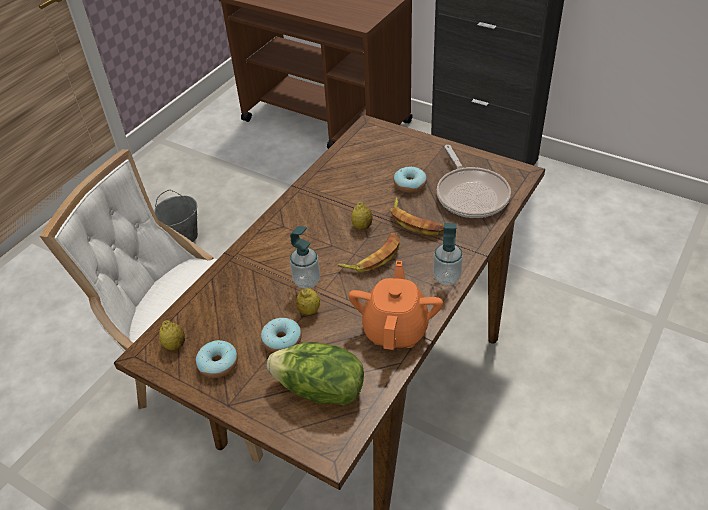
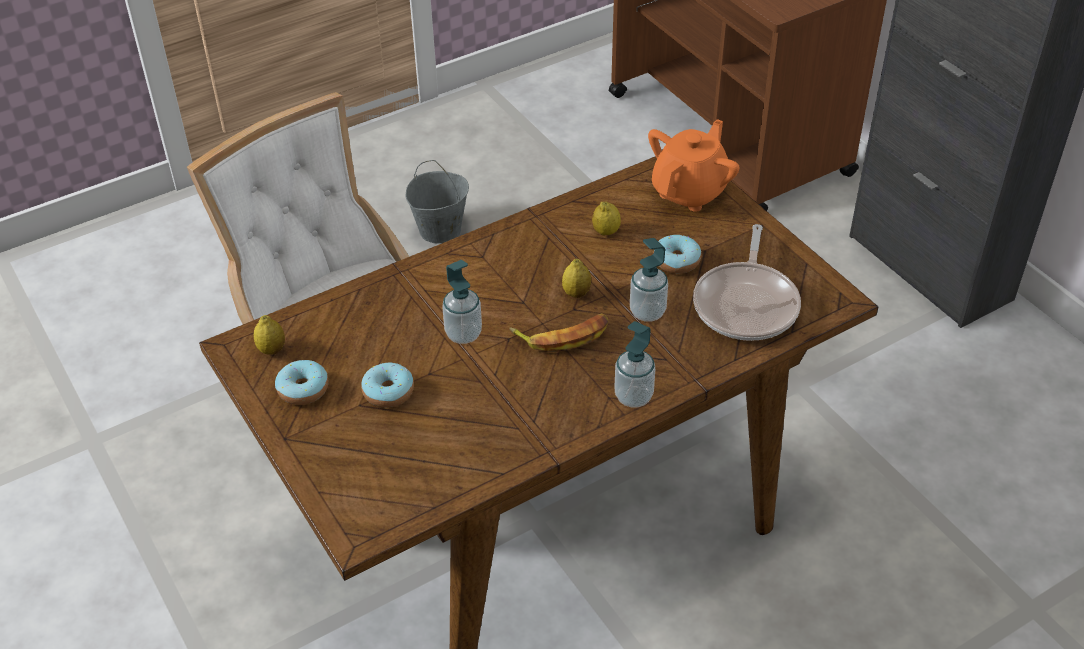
camera: 25 degrees right, 0 degrees up
(309, 311) = (441, 370): lemon -> lemon (606, 232)
(320, 390) = (391, 465): lettuce -> none
(395, 329) = (525, 433): orange teapot -> orange teapot (690, 191)
(415, 222) = (647, 312): banana -> soap dispenser

